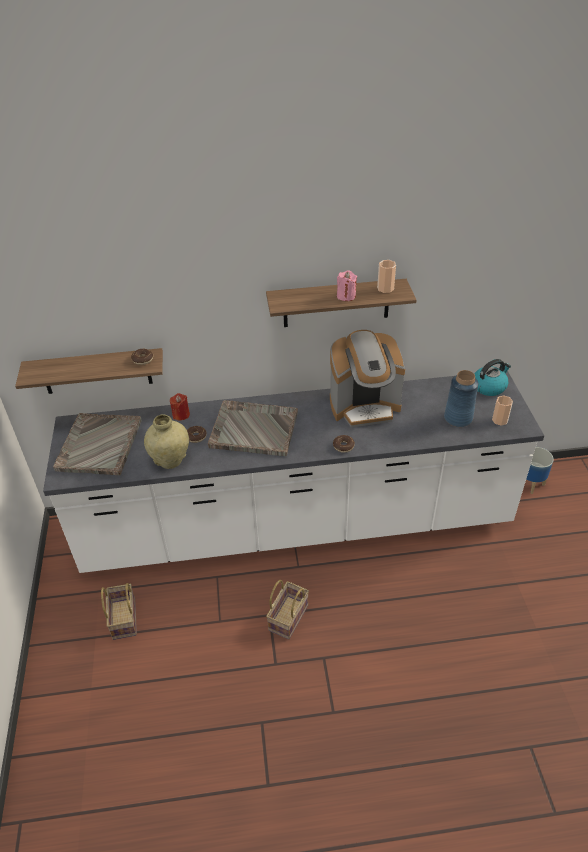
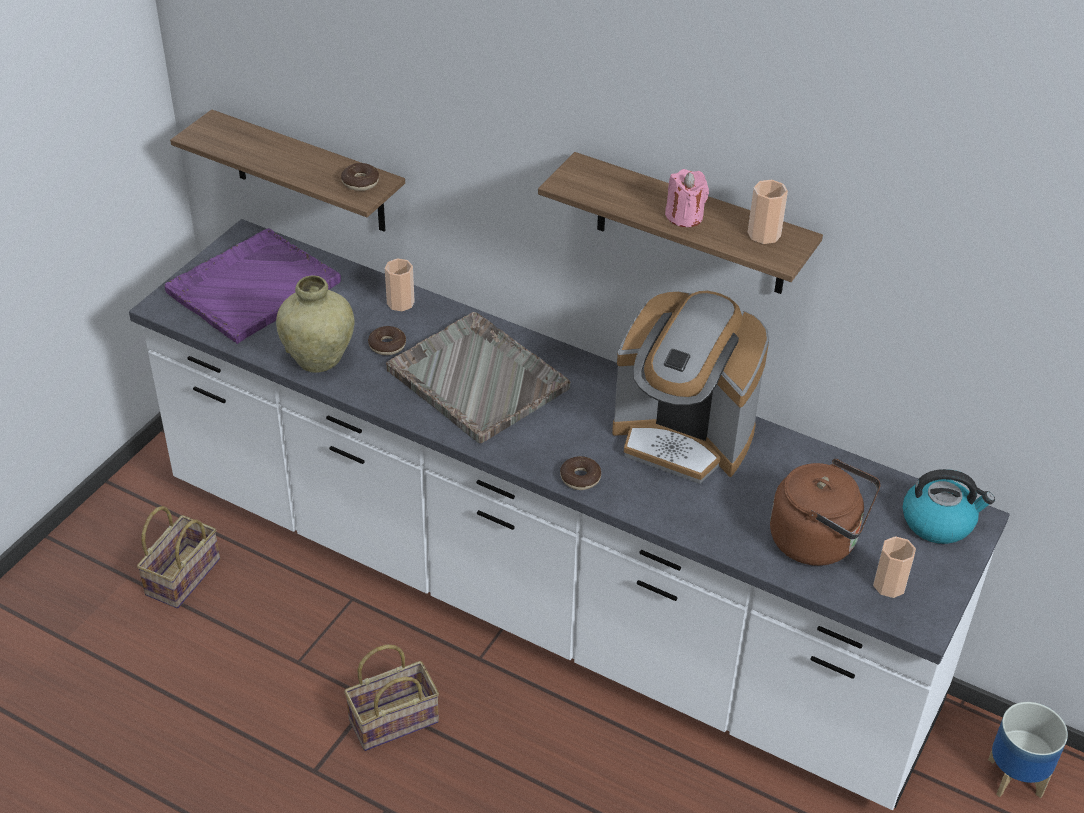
camera: 35 degrees right, 0 degrees up
(99, 445) = (252, 288): grey tray -> purple tray
(181, 415) = (400, 303): red candle -> cup
(458, 418) = (818, 541): blue vase -> brown kettle

